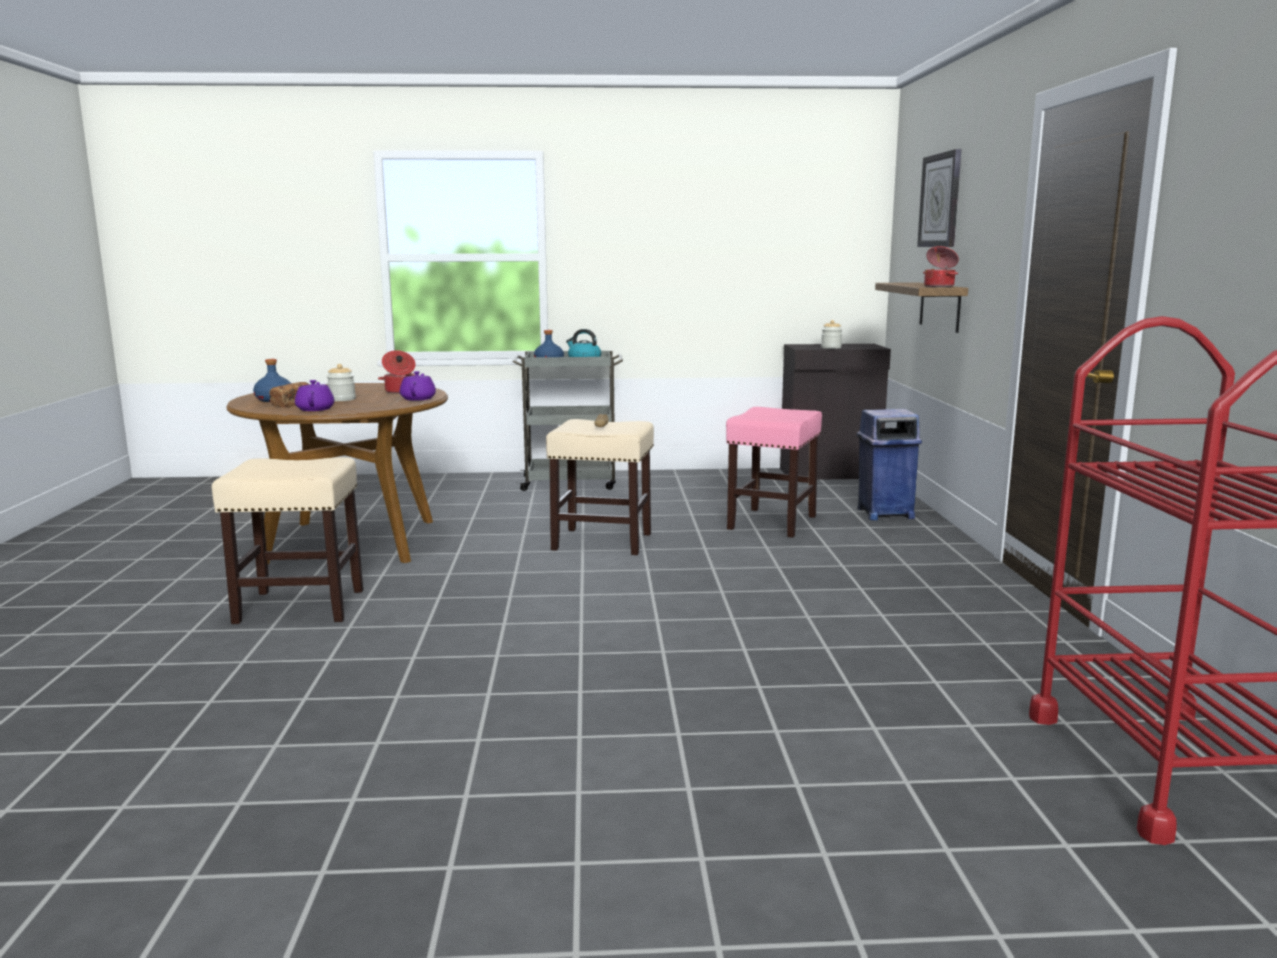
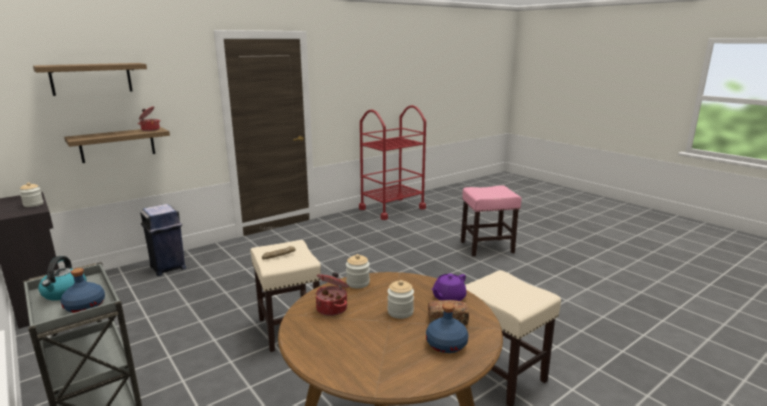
camera: 125 degrees left, 5 degrees up
(418, 399) = (358, 283): purple teapot -> jar
(772, 523) = (208, 291): pink stool -> pink stool (487, 247)
(940, 200) = (91, 78): wall clock -> shelf

